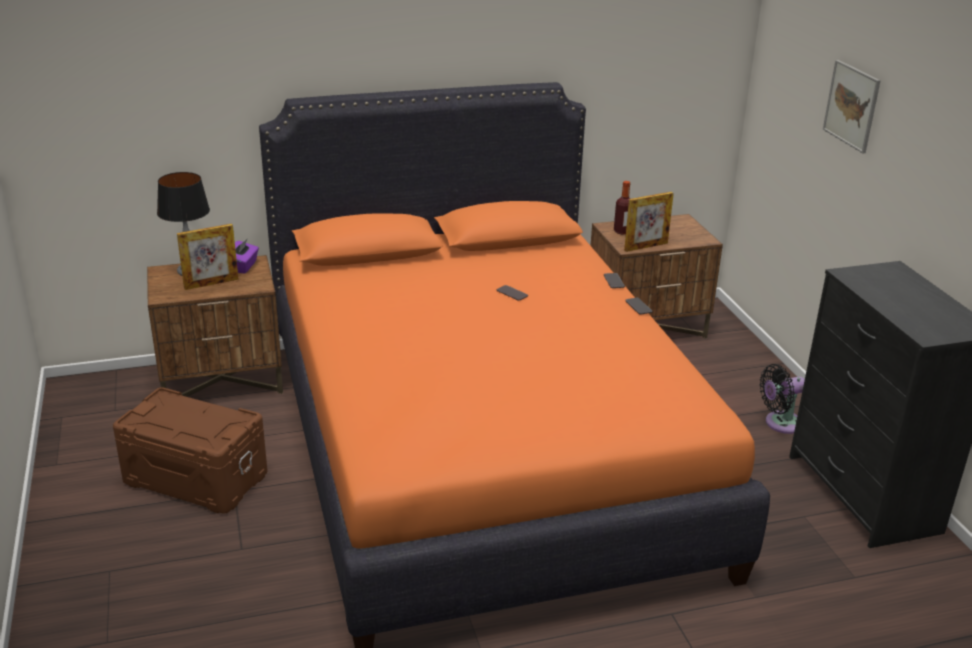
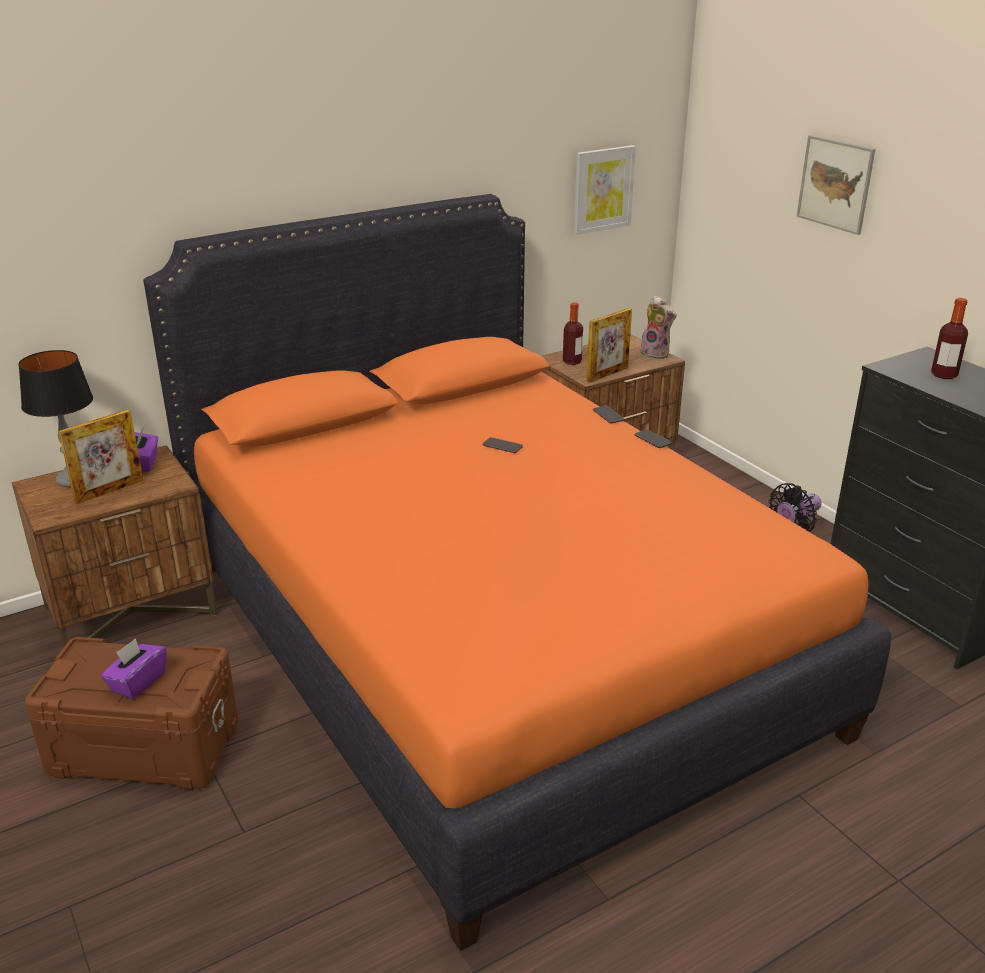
camera: 15 degrees left, 0 degrees up
(191, 426) = (137, 682): none -> purple tissue box
(667, 85) = (602, 189): none -> picture
(700, 234) = (656, 354): none -> plush toy
(893, 287) = (944, 375): none -> bottle

